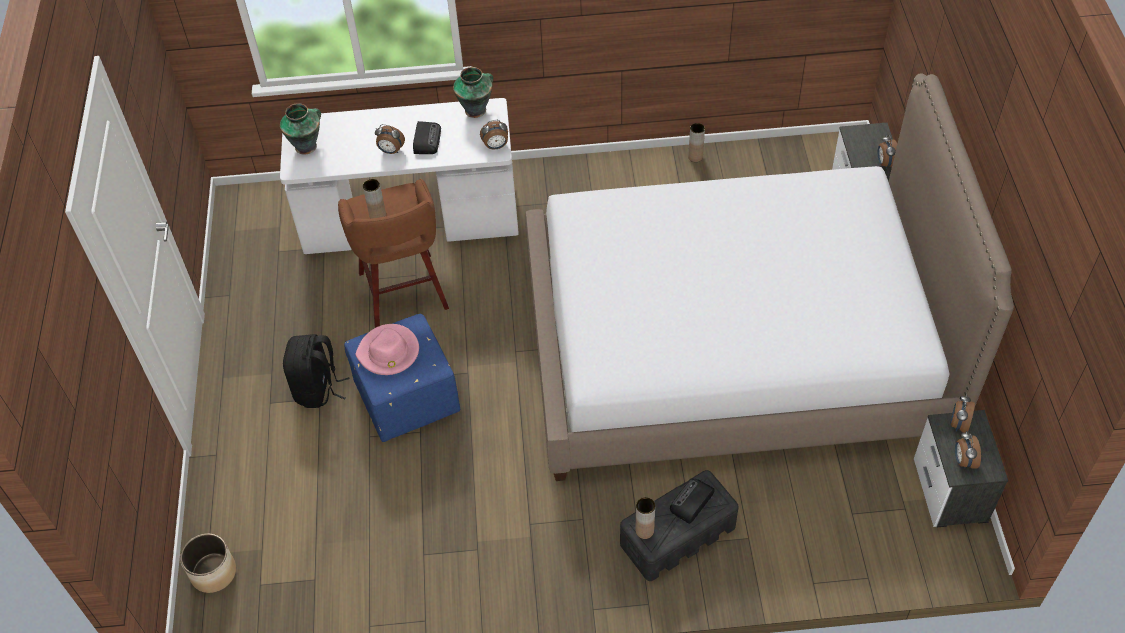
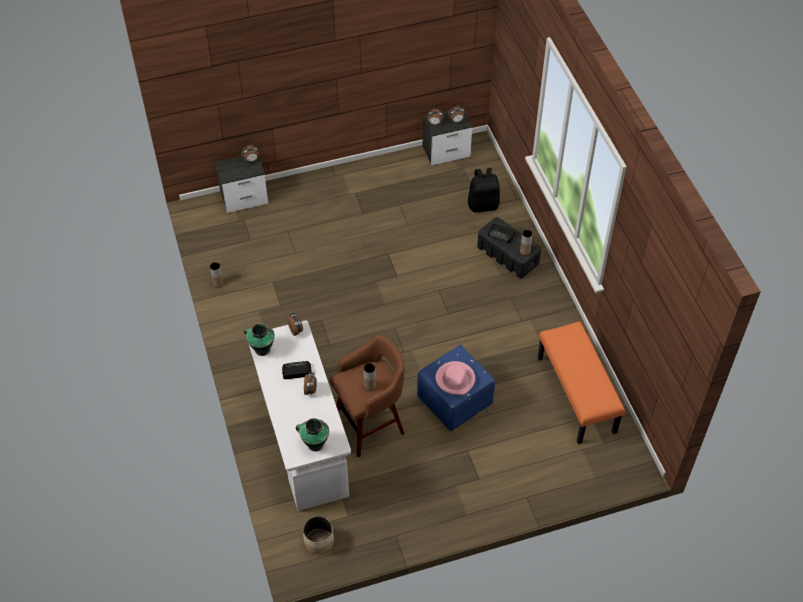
camera: 105 degrees left, 0 degrees up
(214, 572) = (605, 470): planter -> planter (318, 541)
(318, 389) = (460, 453): black backpack -> black backpack (483, 205)
(360, 569) = (577, 395): none -> orange bench
(734, 348) = (375, 246): bed -> none

